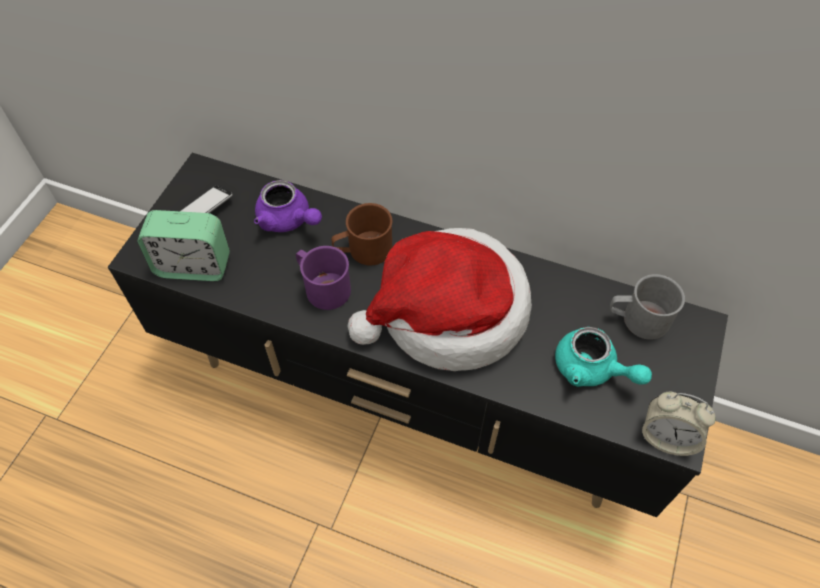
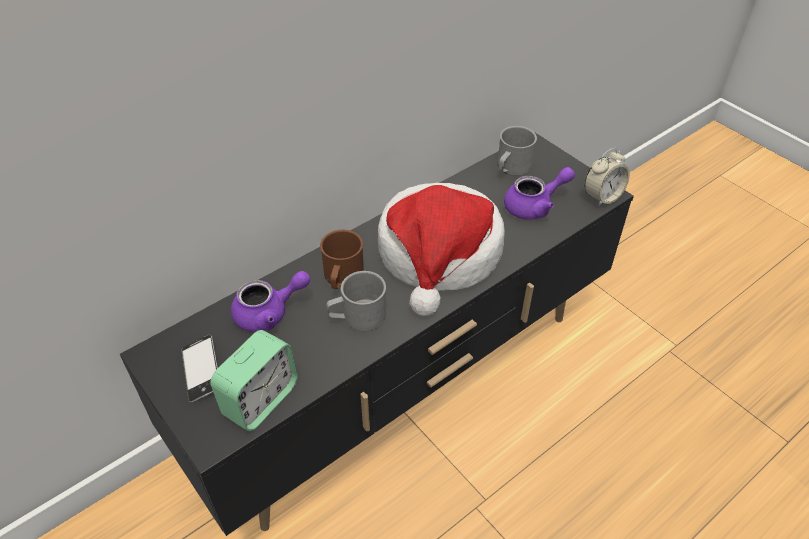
camera: 60 degrees left, 10 degrees down
(323, 287) = (357, 317): purple mug -> grey mug
(592, 370) = (534, 206): turquoise teapot -> purple teapot

